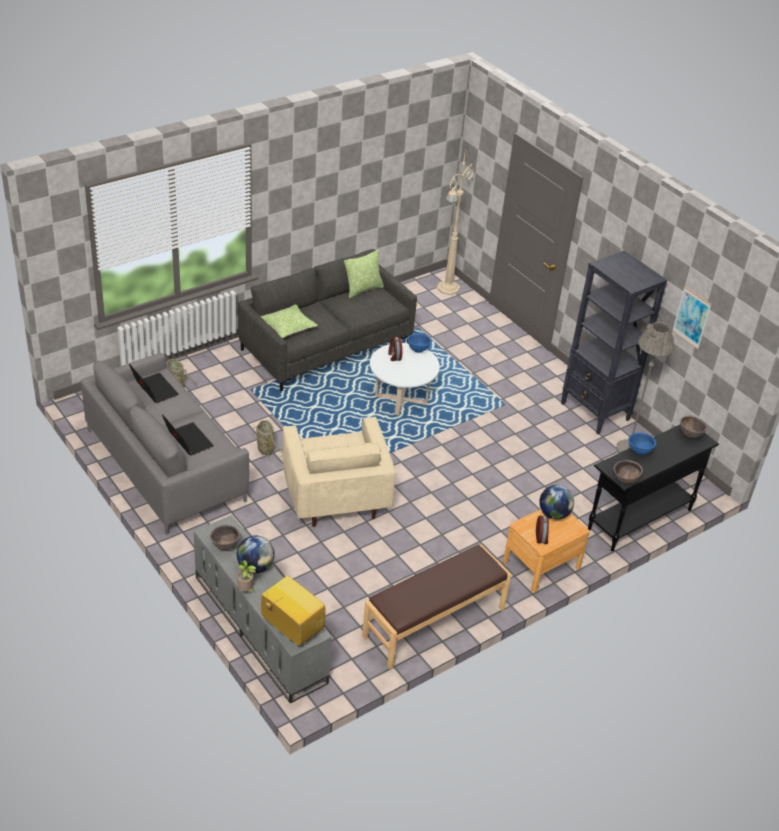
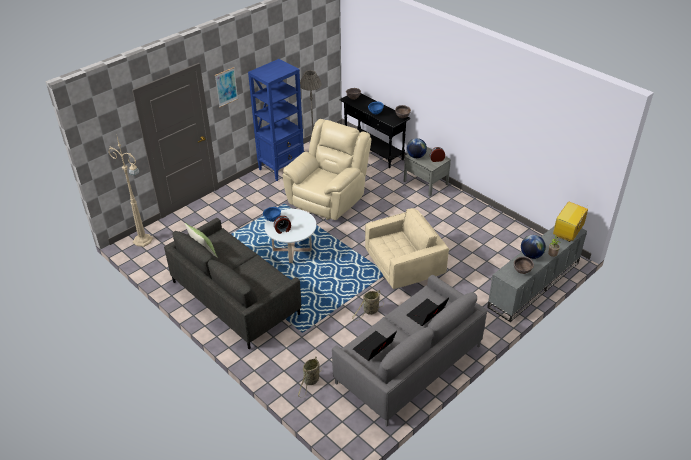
camera: 95 degrees left, 0 degrees up
(288, 327) = (266, 285): pillow -> none
(434, 623) = (490, 216): brown bench -> none
(511, 448) = (328, 198): none -> beige armchair
(541, 565) = (425, 182): brown nightstand -> grey nightstand
(595, 412) = (282, 168): black bookcase -> blue bookcase
(691, 317) = (296, 63): picture -> picture (226, 87)

